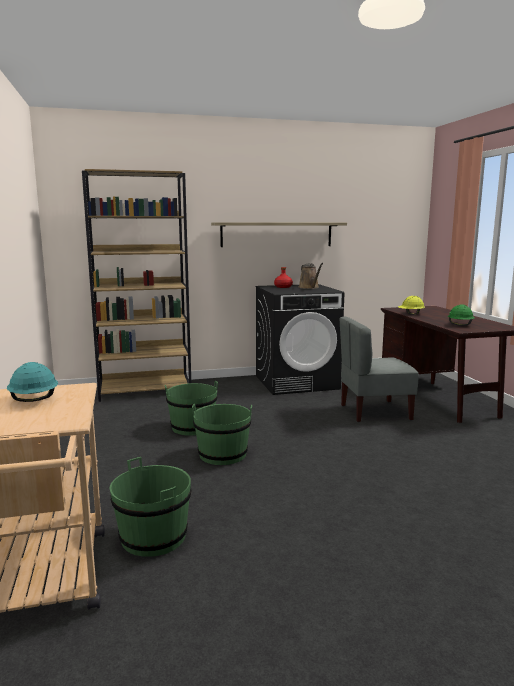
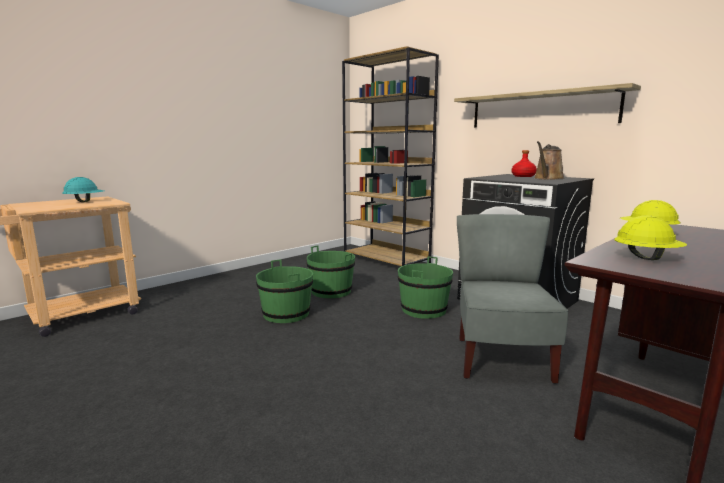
camera: 60 degrees right, 0 degrees up
(153, 537) = (133, 327): green bucket -> green bucket (423, 309)
(374, 412) = (500, 359): grey chair -> grey chair turned 45 degrees clockwise
(460, 325) = (646, 258): green hard hat -> yellow hard hat

